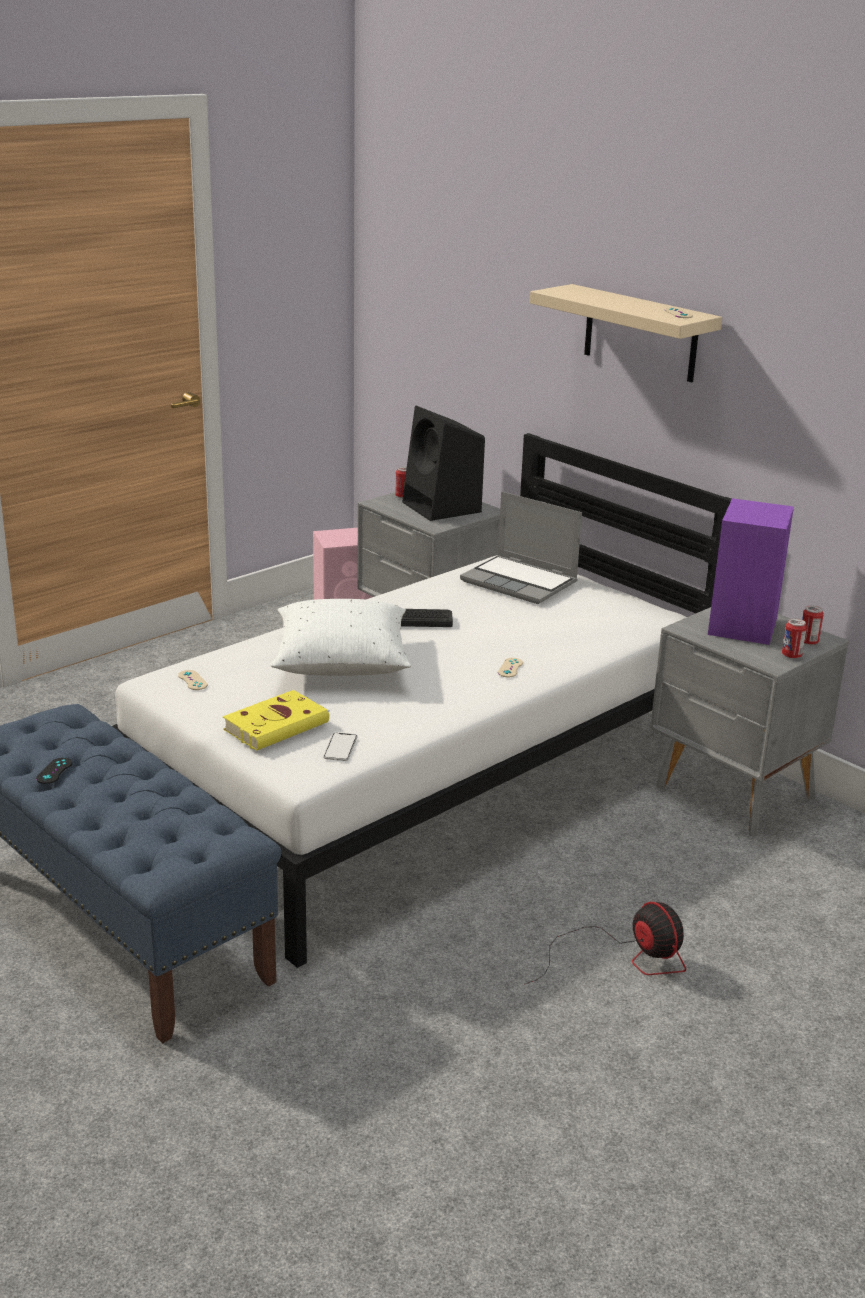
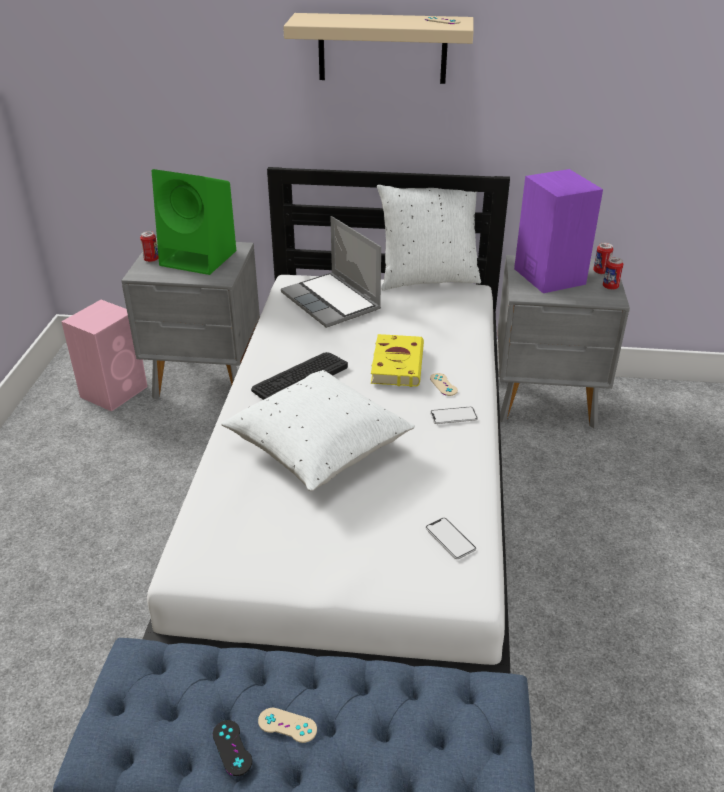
camera: 40 degrees left, 10 degrees up
(192, 680) = (222, 543): beige game controller -> beige game controller (287, 725)
(278, 725) = (370, 547): yellow book -> yellow book (397, 363)
(443, 508) = (200, 258): black speaker -> green speaker
(480, 689) = (453, 416): none -> phone
(521, 582) = (332, 302): laptop -> laptop turned 60 degrees clockwise
(623, 958) = (660, 573): fan -> none
(643, 598) = (427, 279): none -> white pillow

